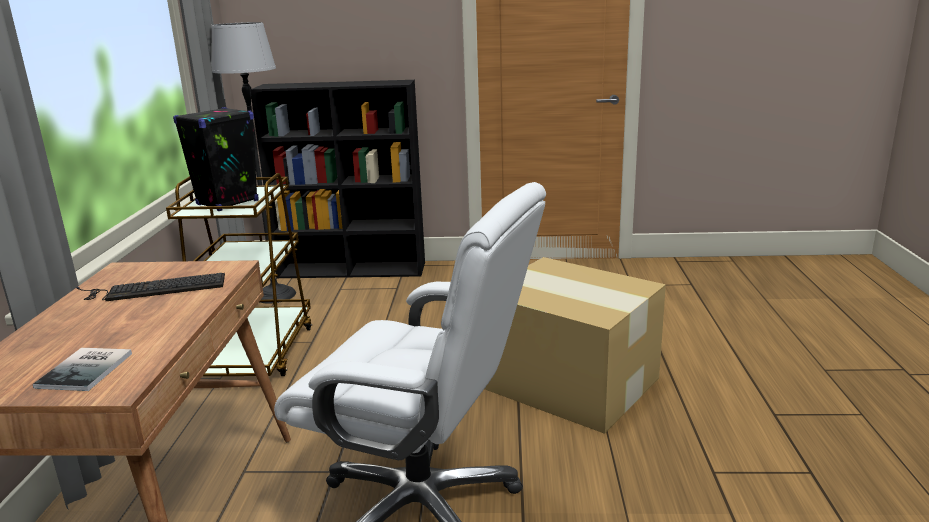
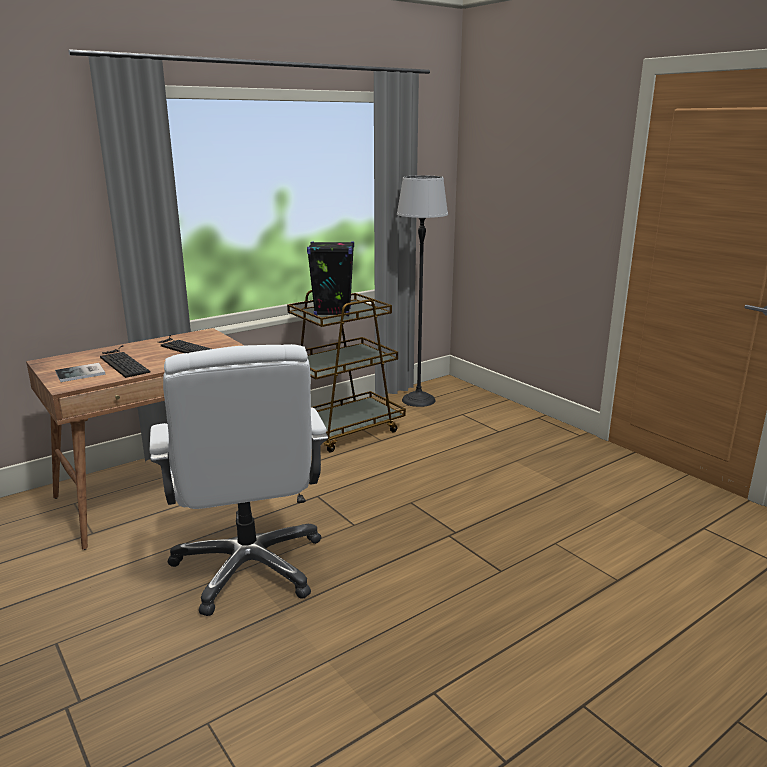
camera: 50 degrees right, 0 degrees up
(109, 335) = (122, 362): none -> keyboard
(353, 270) = (496, 405): black bookcase -> none
(571, 384) = (472, 565): cardboard box -> none

